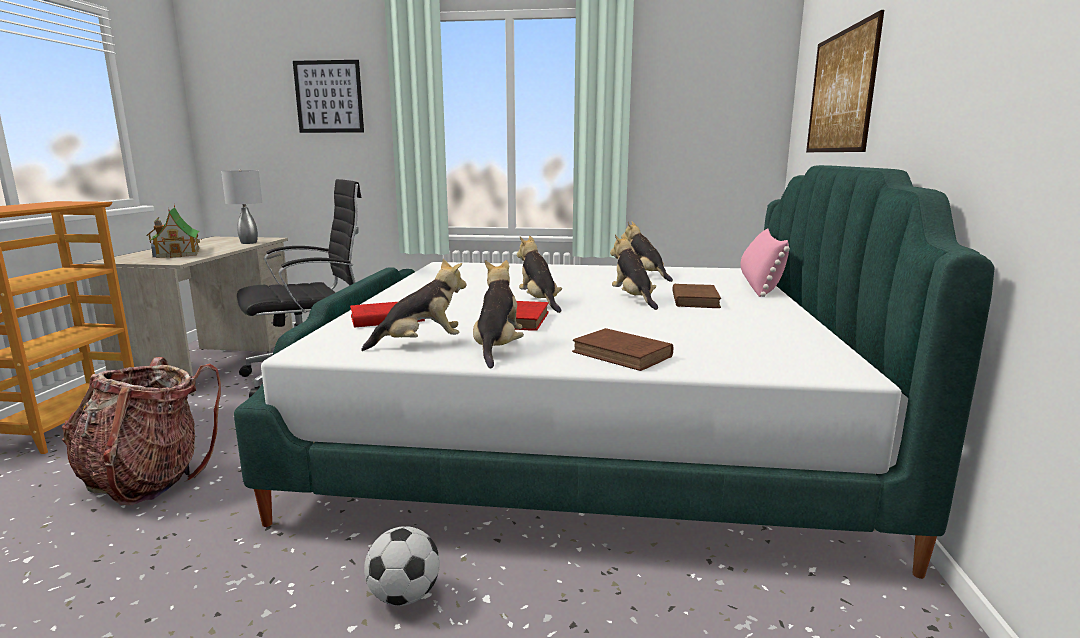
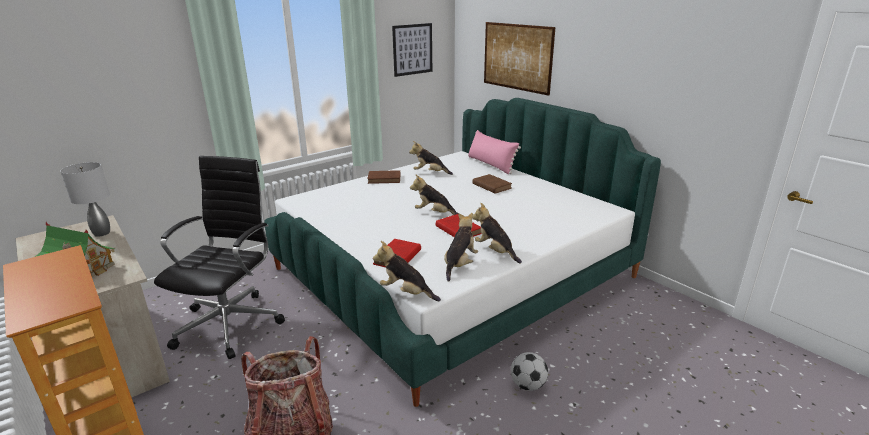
camera: 45 degrees left, 10 degrees up
(329, 97) = (123, 73): picture -> picture (412, 49)
(624, 355) = (543, 233): brown book -> brown book (385, 179)
(633, 299) = (468, 195): plush toy -> plush toy (406, 292)

